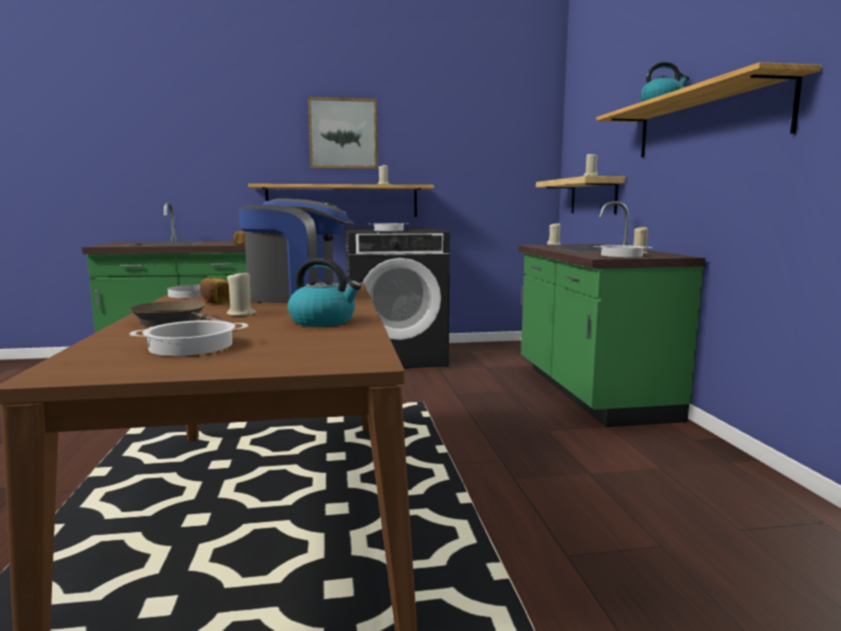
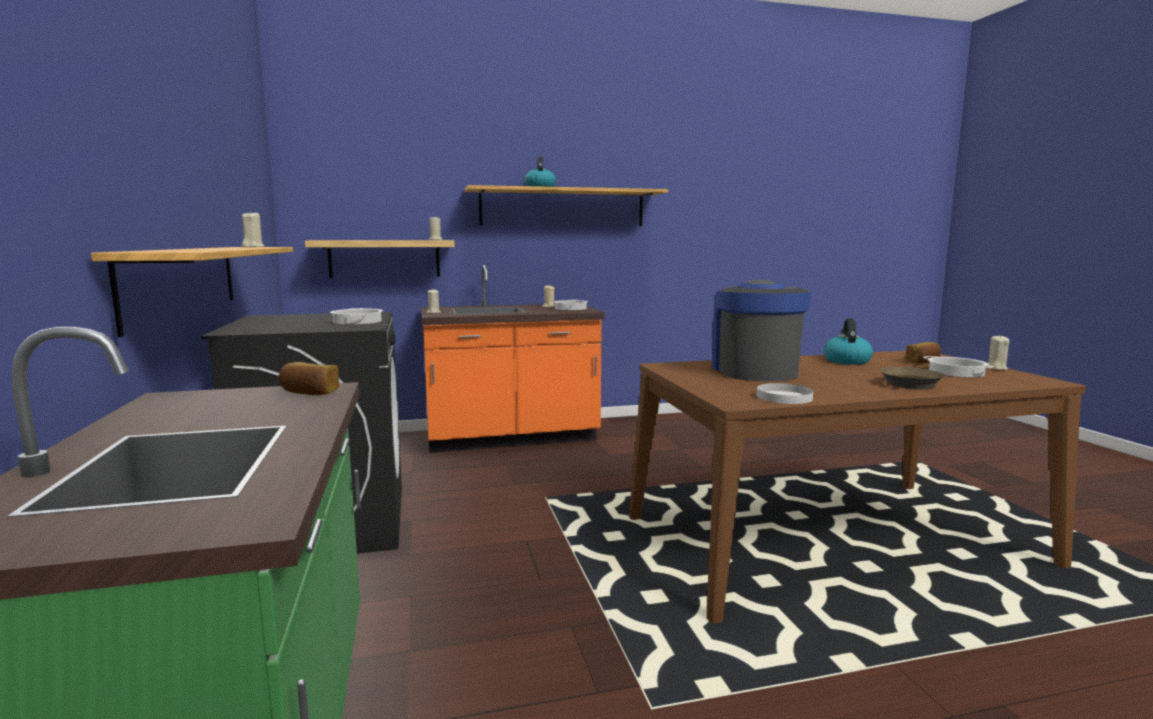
camera: 95 degrees left, 0 degrees up
(215, 301) = (813, 386): bread -> bread (923, 362)
(241, 314) = (854, 375): beige candle -> beige candle (995, 368)
(343, 133) = (169, 139): picture -> none
(590, 392) = (511, 438): green counter -> orange counter

